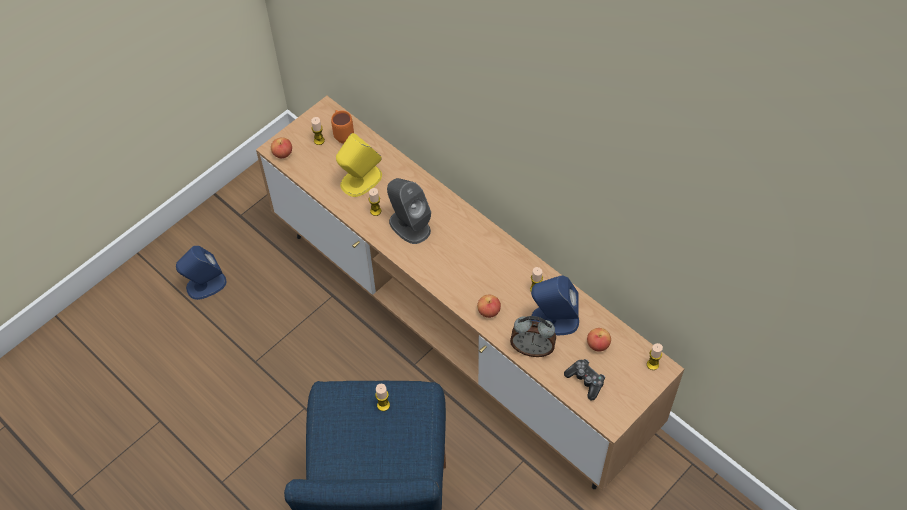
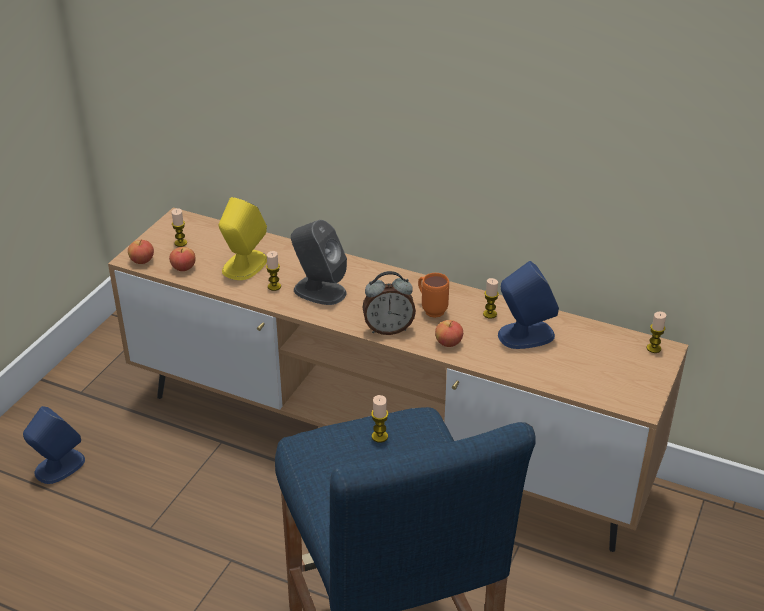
camera: 20 degrees left, 20 degrees down
(343, 134) = (206, 233): orange mug -> orange mug (431, 309)
(532, 348) = (516, 363): alarm clock -> alarm clock (388, 329)
(585, 381) = (591, 378): game controller -> none
(598, 344) = (585, 345): apple -> apple (183, 268)

